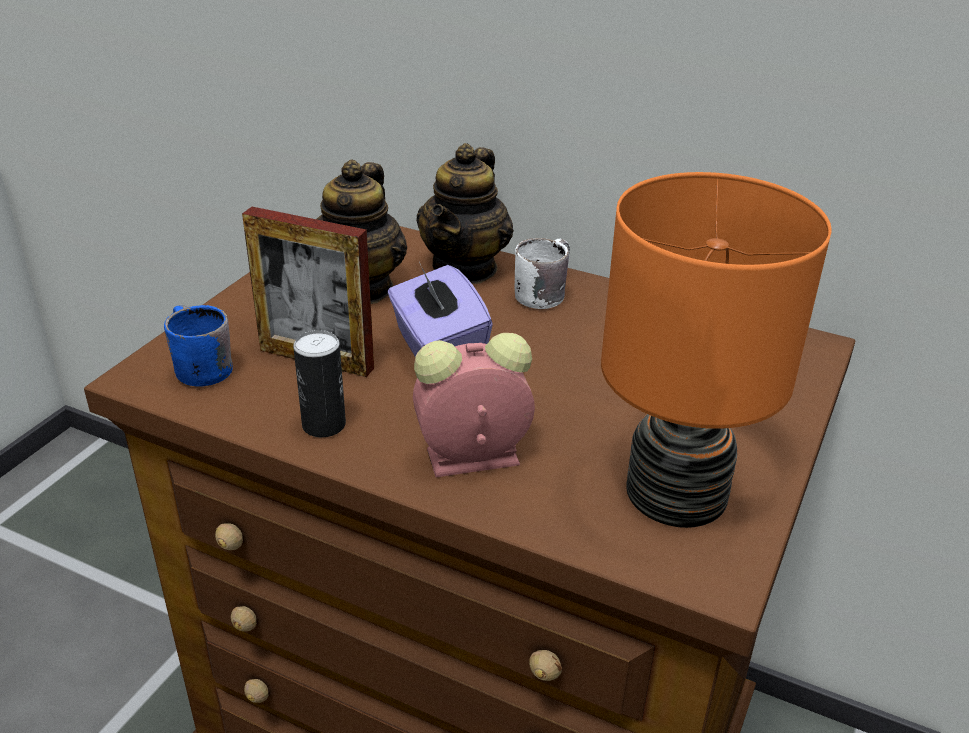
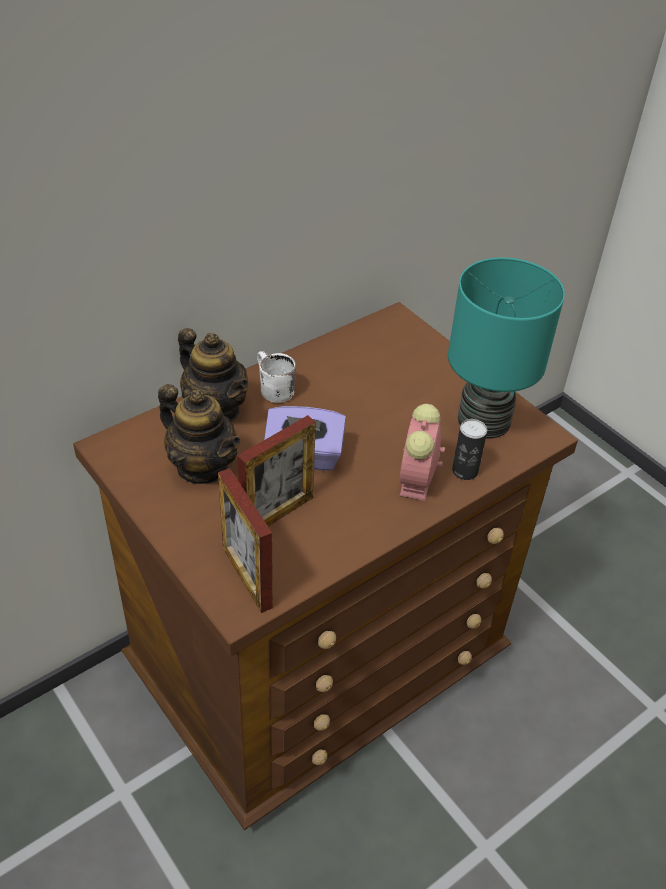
camera: 65 degrees left, 10 degrees up
(195, 368) = (247, 577): blue mug -> picture frame
(324, 425) = (350, 531): can -> can (465, 471)
(676, 494) = (484, 421): orange table lamp -> turquoise table lamp

